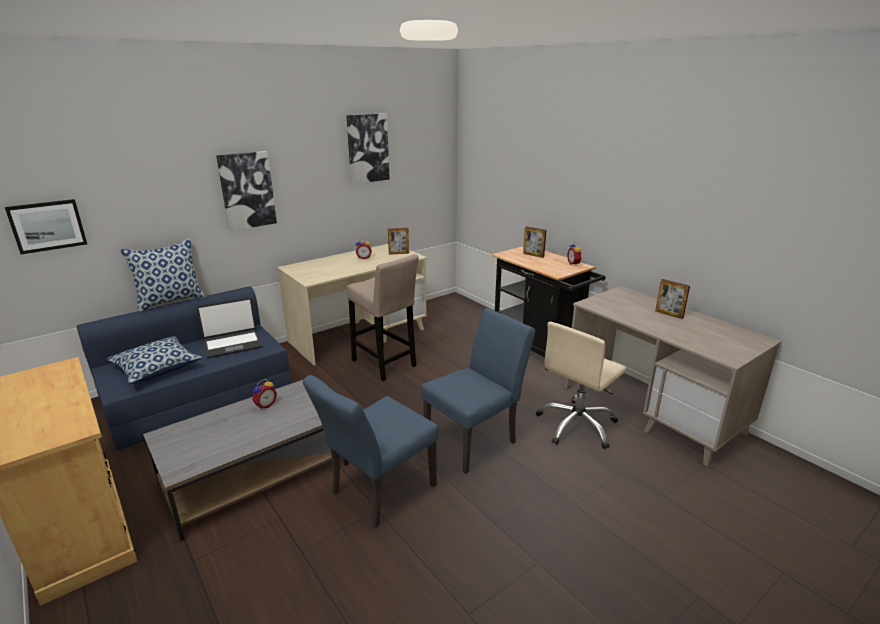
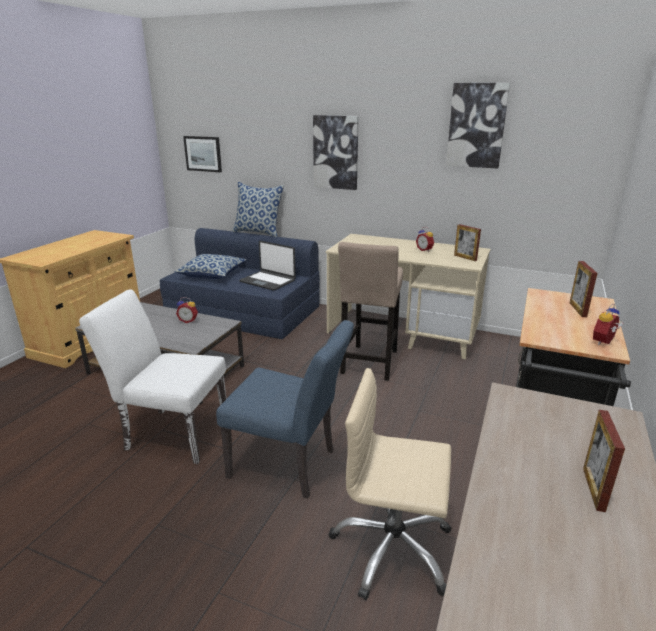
camera: 60 degrees right, 0 degrees up
(377, 493) = (170, 433): blue chair -> white chair

